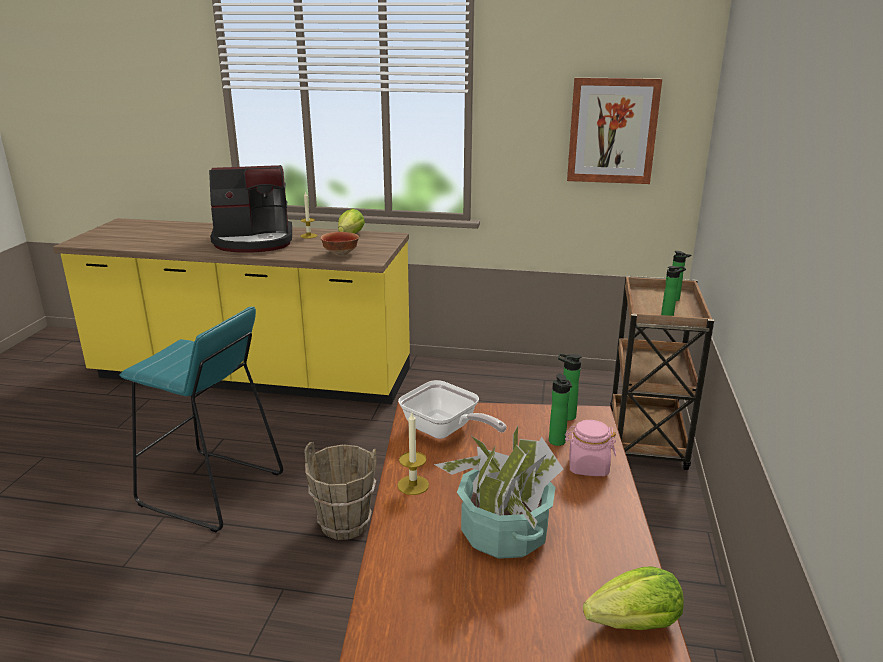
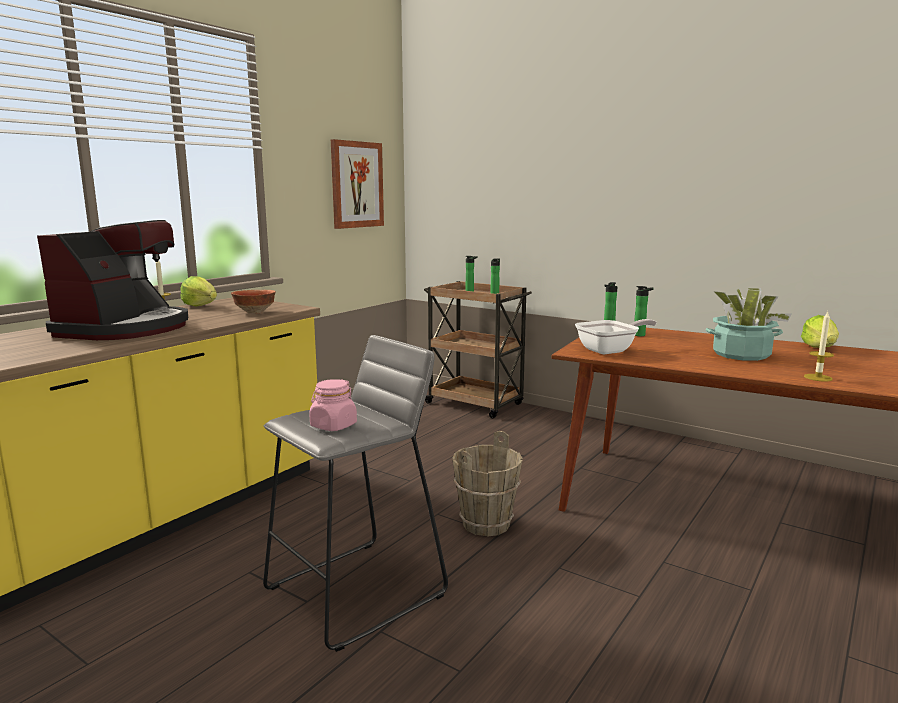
camera: 65 degrees left, 10 degrees down
(211, 490) = (357, 591): turquoise stool -> grey stool
(413, 485) = (680, 363): candle -> candle (818, 377)
(588, 466) = (672, 335): pink jar -> pink jar (333, 426)

